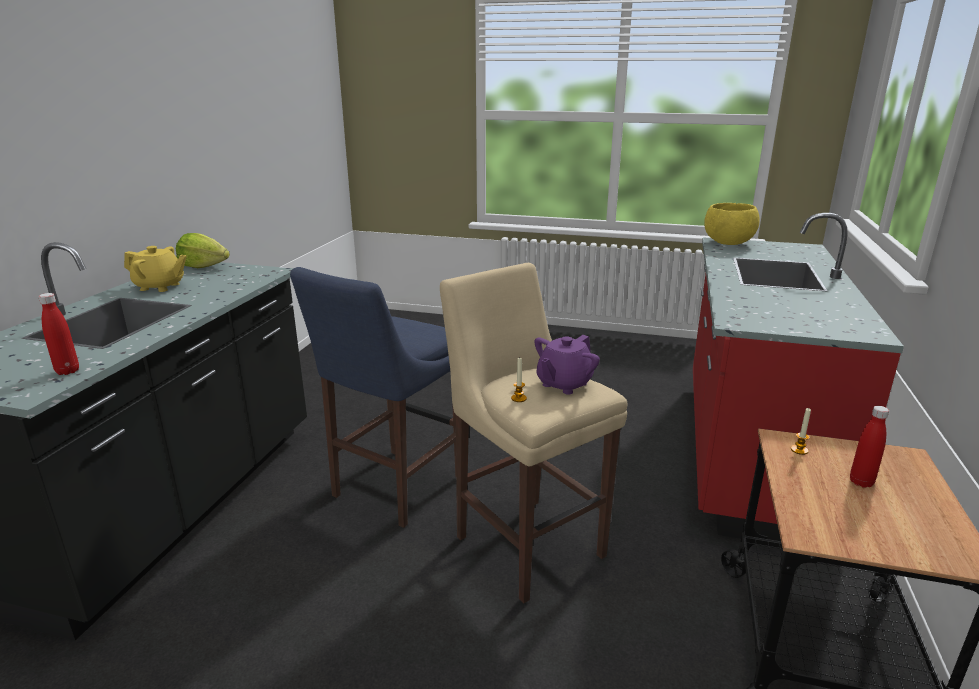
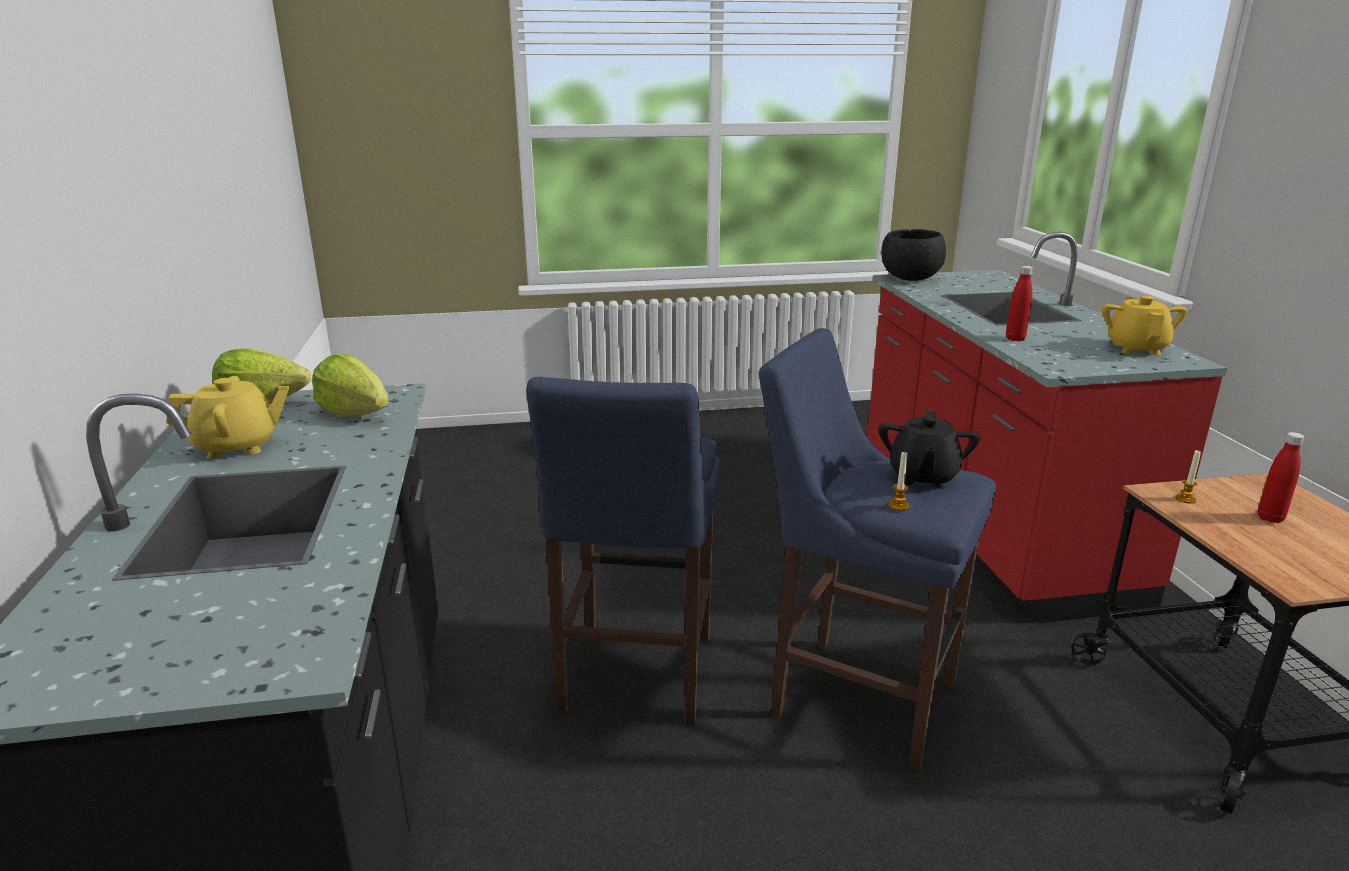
camera: 25 degrees left, 0 degrees up
(67, 371) = (308, 613): red bottle -> red bottle (1015, 339)
(237, 279) = (355, 413): none -> lettuce
(525, 541) = (855, 695): beige stool -> blue stool
(564, 384) = (922, 477): purple teapot -> black teapot
(728, 243) = (910, 279): yellow bowl -> black bowl
(839, 318) = (1136, 348): none -> yellow teapot

